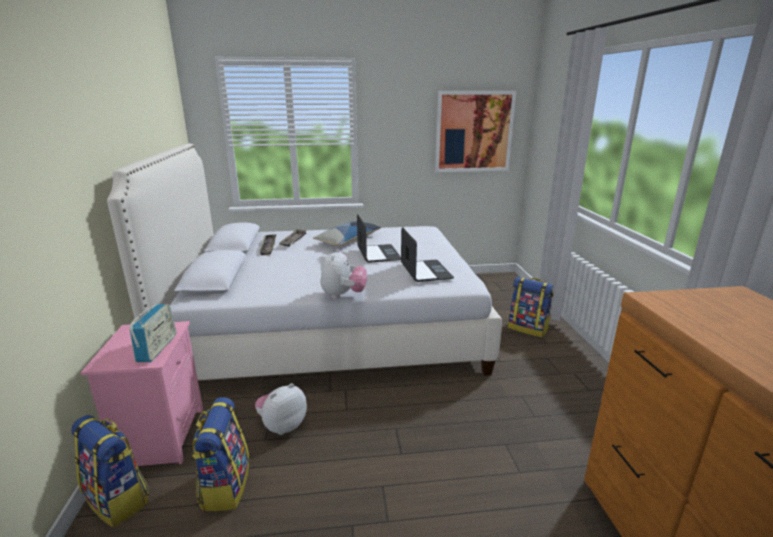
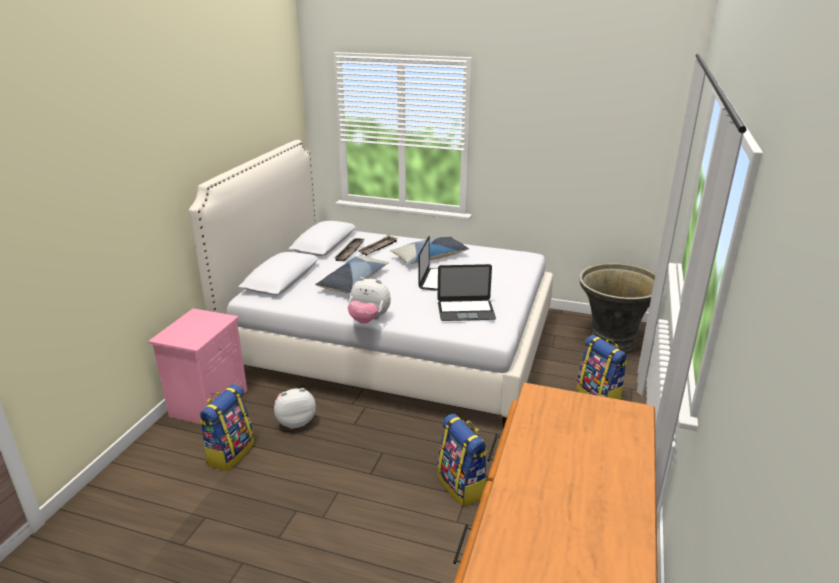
camera: 25 degrees right, 5 degrees up
(118, 500) = (161, 439): backpack -> backpack (462, 486)
(157, 348) = (203, 334): radio -> none
(295, 268) = (353, 282): none -> pillow
(343, 295) = (369, 320): plush toy -> plush toy turned 75 degrees clockwise
(425, 271) = (466, 310): laptop -> laptop turned 75 degrees clockwise
(473, 132) = (608, 148): picture -> none
(500, 290) = (611, 342): none -> grey planter

